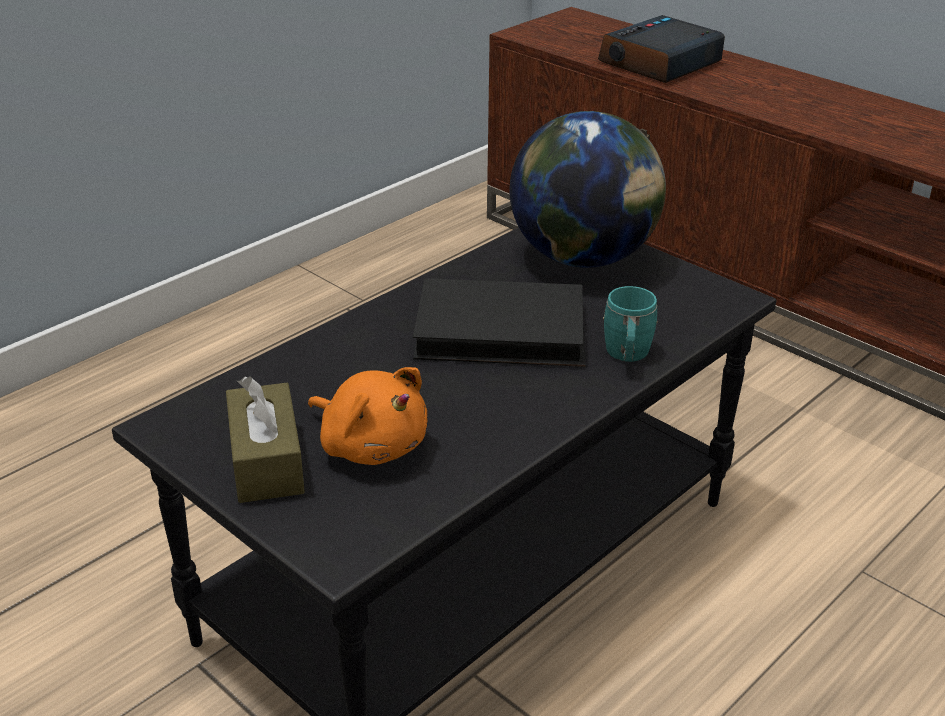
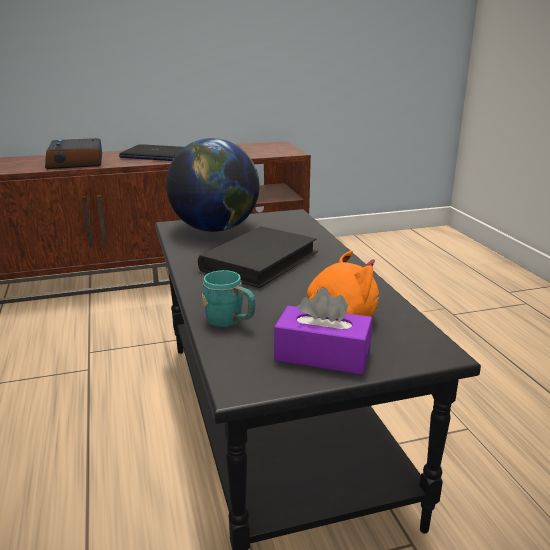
camera: 60 degrees left, 10 degrees down
(266, 461) = (322, 355): brown tissue box -> purple tissue box
(627, 356) = (317, 243): turquoise mug -> turquoise mug (230, 322)
(784, 92) = (154, 155): none -> laptop

